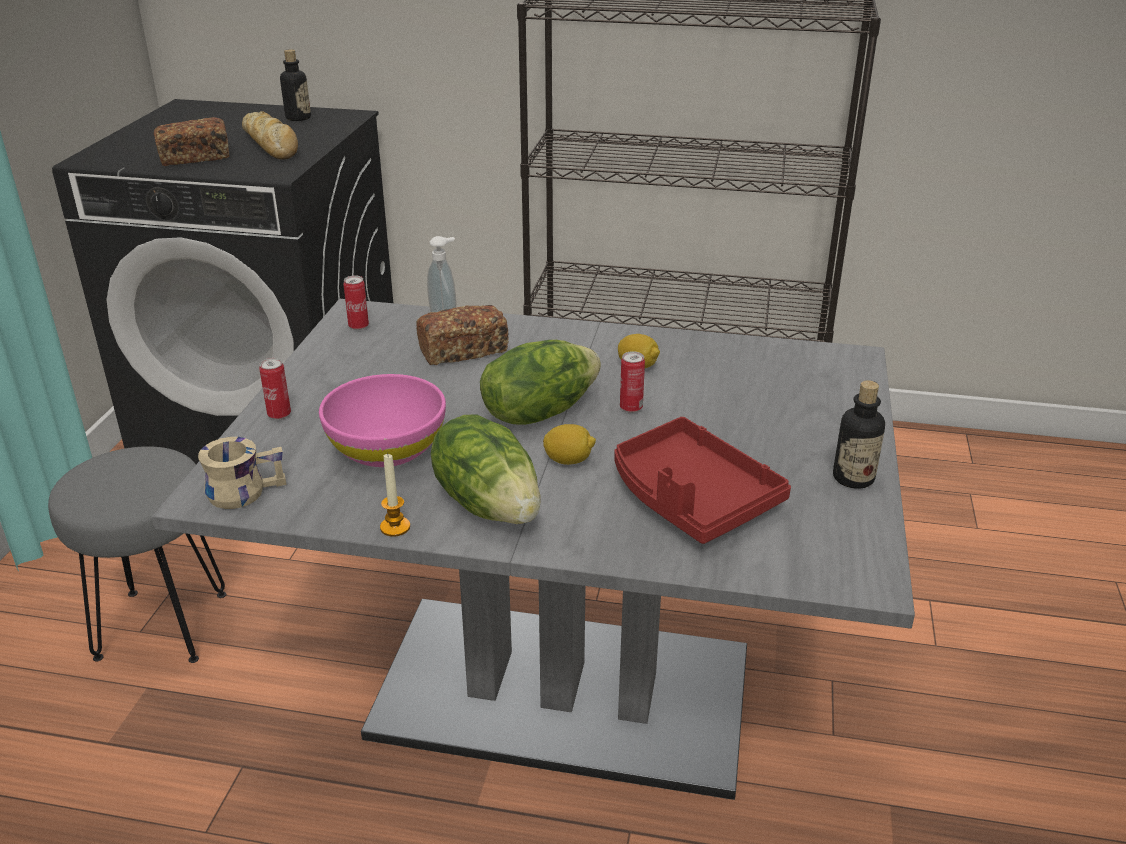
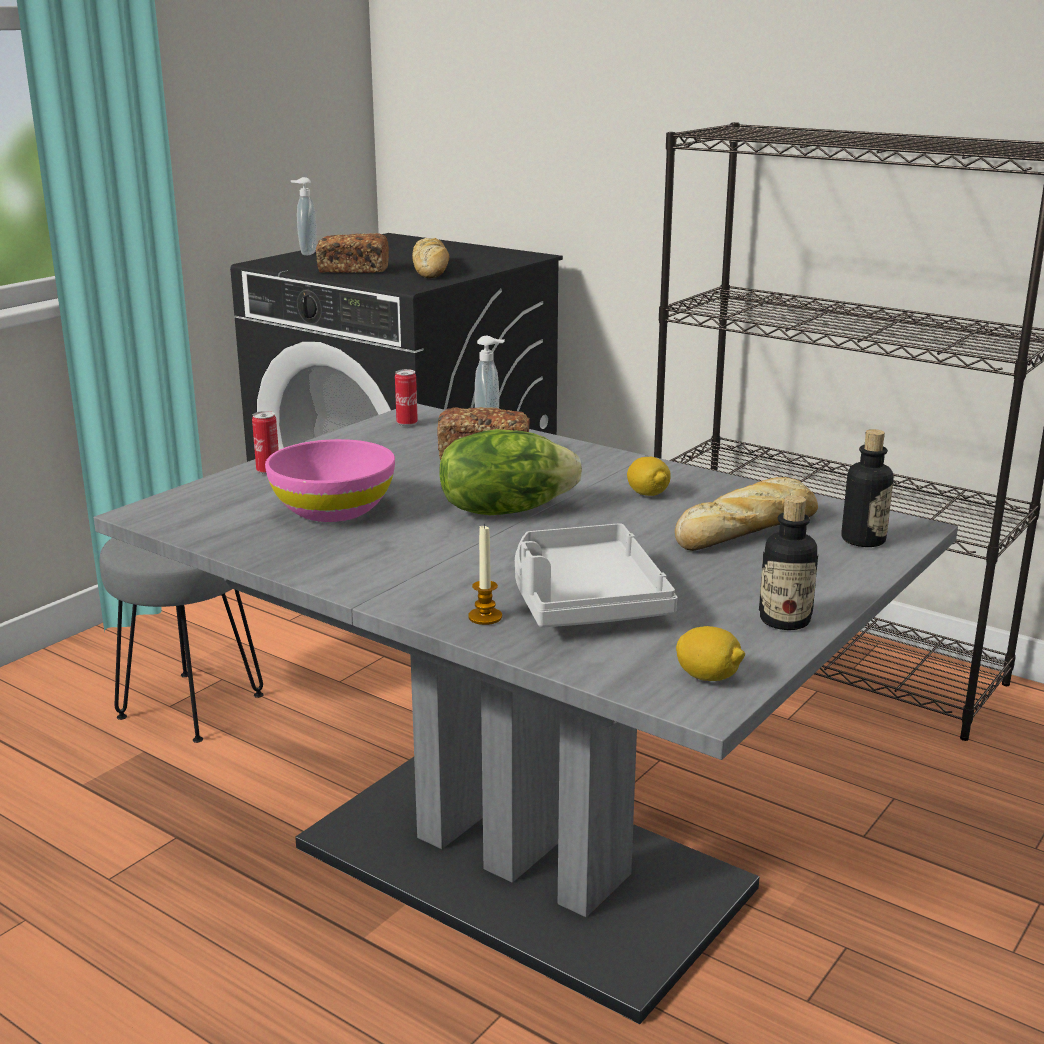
camera: 25 degrees right, 10 degrees down
(119, 139) = (306, 253): none -> soap dispenser
(244, 489) = (183, 513): beige mug -> none
(298, 118) = (480, 253): bottle -> bottle (863, 540)
(395, 527) = (278, 563): candle -> candle (485, 617)
(489, 504) = (380, 564): lettuce -> none
(569, 460) = (492, 549): lemon -> lemon (708, 677)
(631, 408) = (602, 523): can -> none
(691, 498) = (583, 600): red tray -> grey tray
(746, 386) = (749, 529): none -> bread

